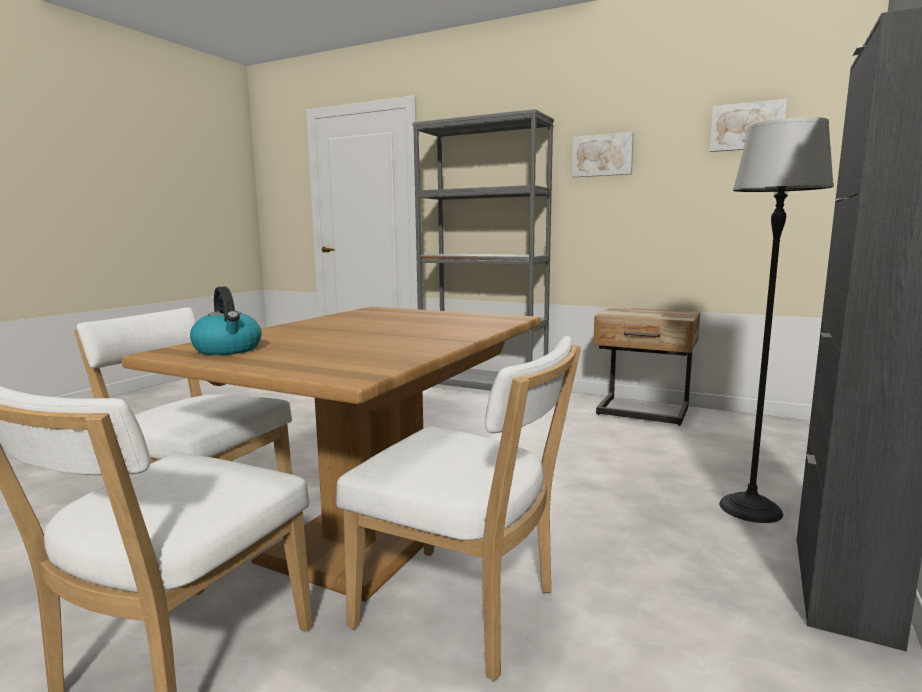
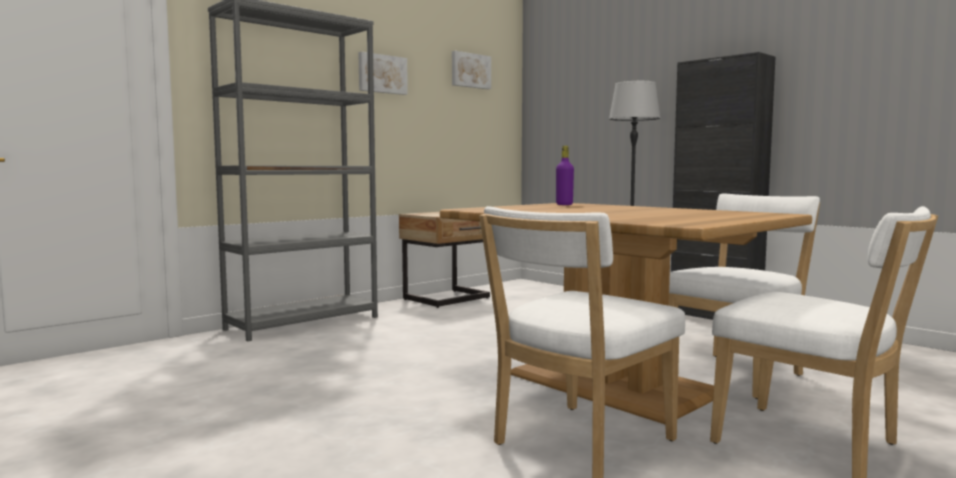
camera: 70 degrees left, 5 degrees down
(228, 350) = (686, 220): kettle -> none
(480, 318) = (564, 204): none -> purple bottle

